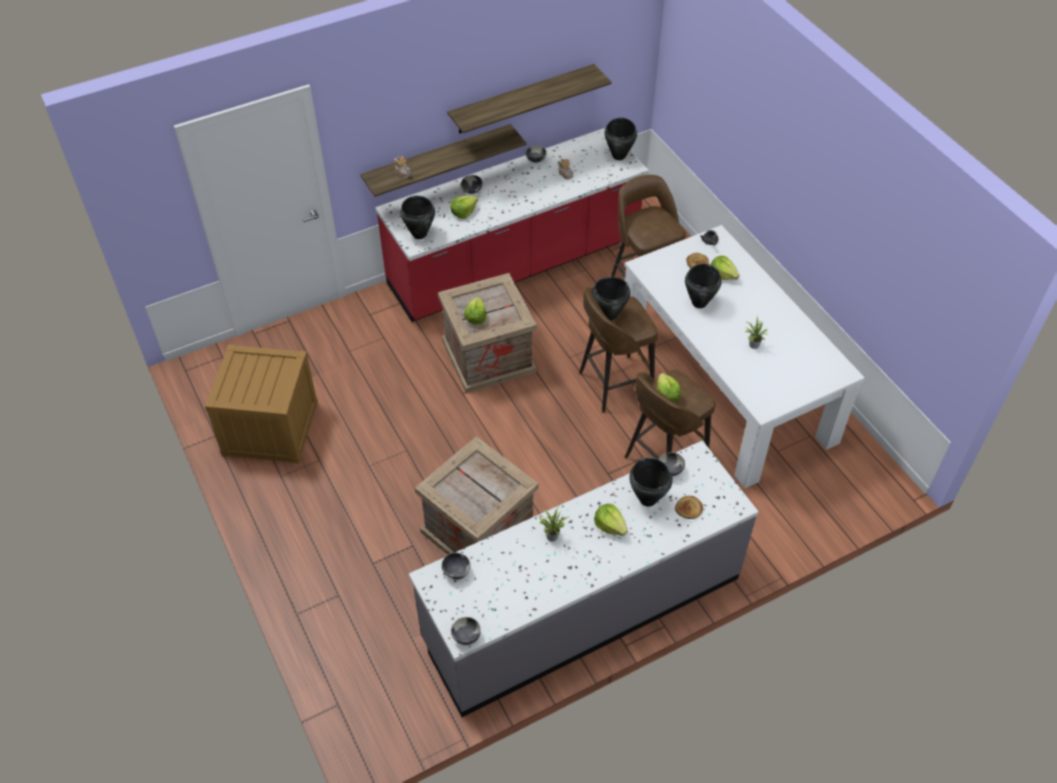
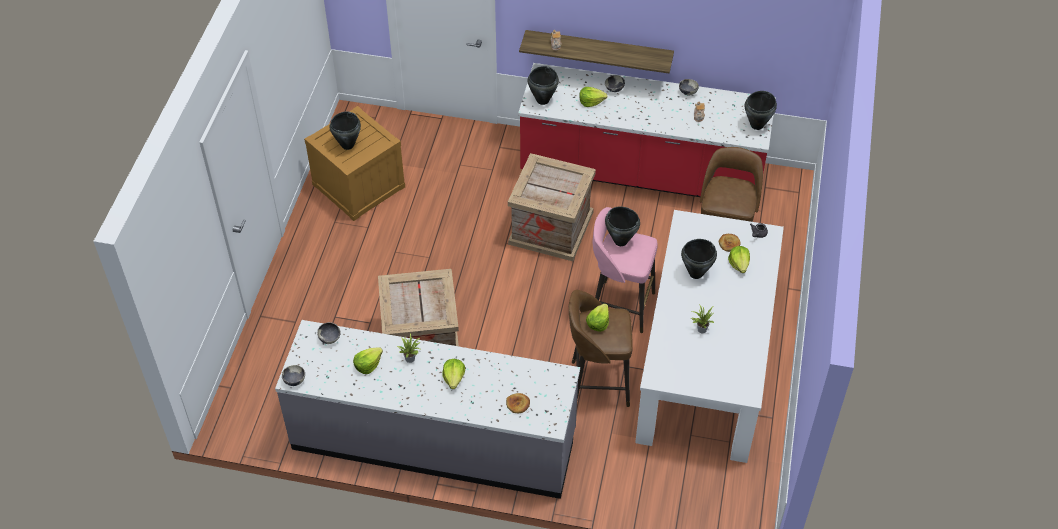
camera: 40 degrees right, 0 degrees up
(475, 317) = (538, 187): lettuce -> lettuce (368, 365)
(522, 99) = (688, 35): shelf -> none
(613, 384) = (620, 306): brown stool -> pink stool
(647, 500) = (497, 379): black cooking pot -> black cooking pot (347, 145)
(670, 470) = (534, 371): bowl -> none

